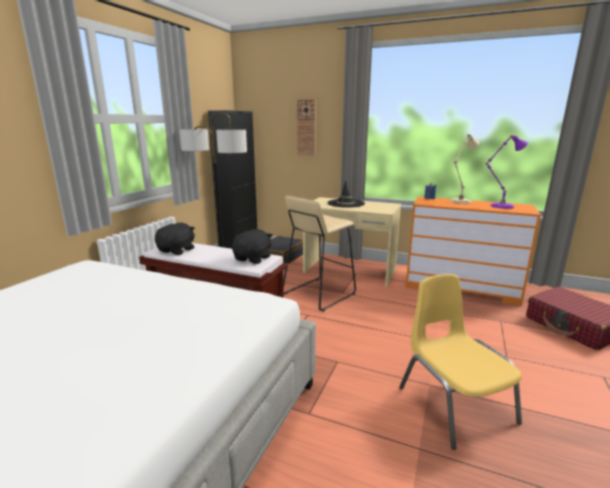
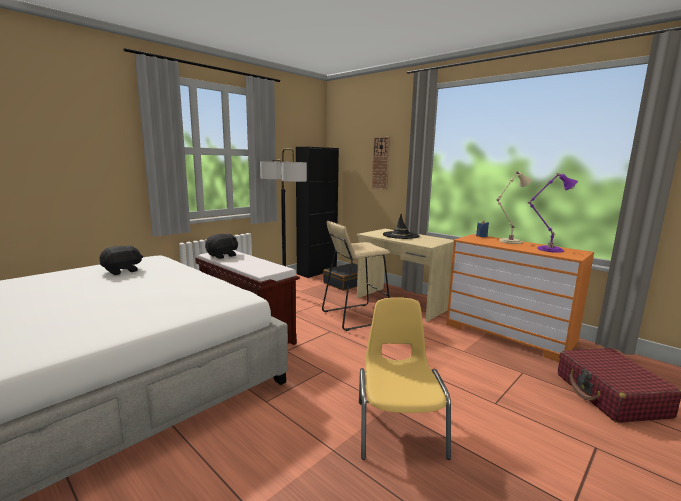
camera: 20 degrees right, 5 degrees down
(253, 259) = (269, 268): black plush toy -> black plush toy (122, 271)

